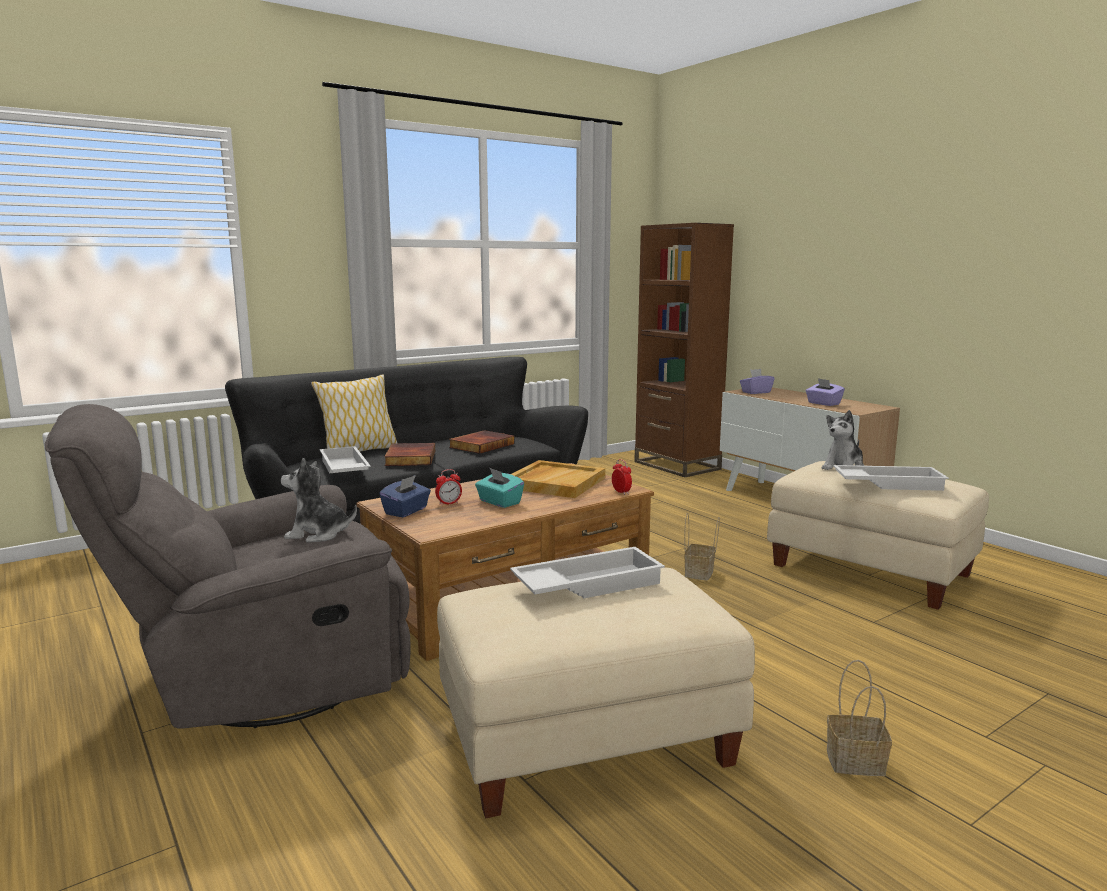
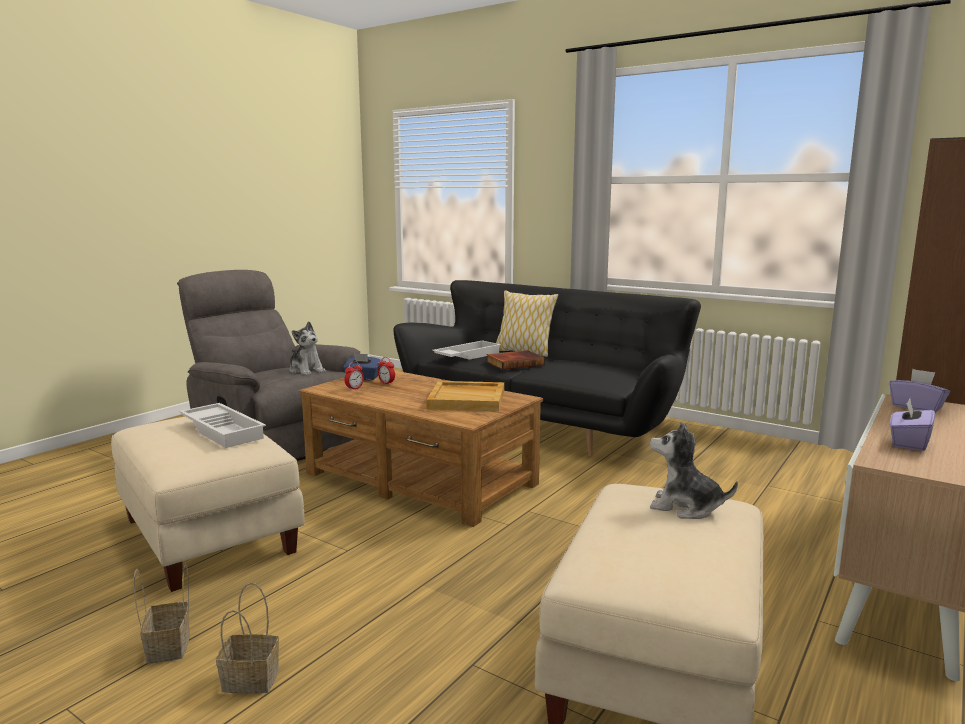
camera: 70 degrees right, 0 degrees up
(318, 534) = (306, 370): plush toy -> plush toy turned 150 degrees clockwise
(481, 445) = (583, 372): book -> none
(499, 502) = (398, 393): turquoise tissue box -> none
(621, 492) = (456, 420): alarm clock -> alarm clock (354, 388)
(699, 573) = (536, 547): basket -> basket (248, 680)
(888, 483) = (622, 533): white tray -> none

